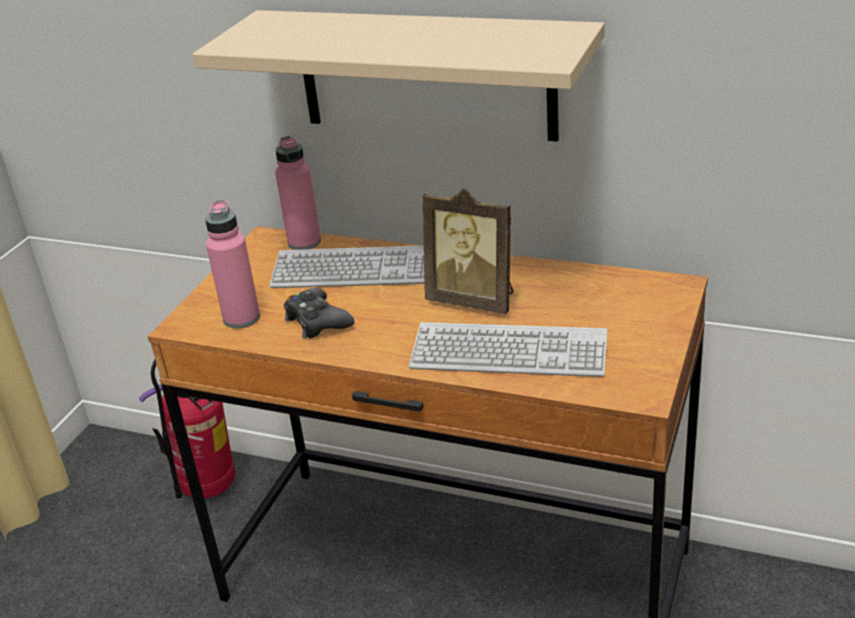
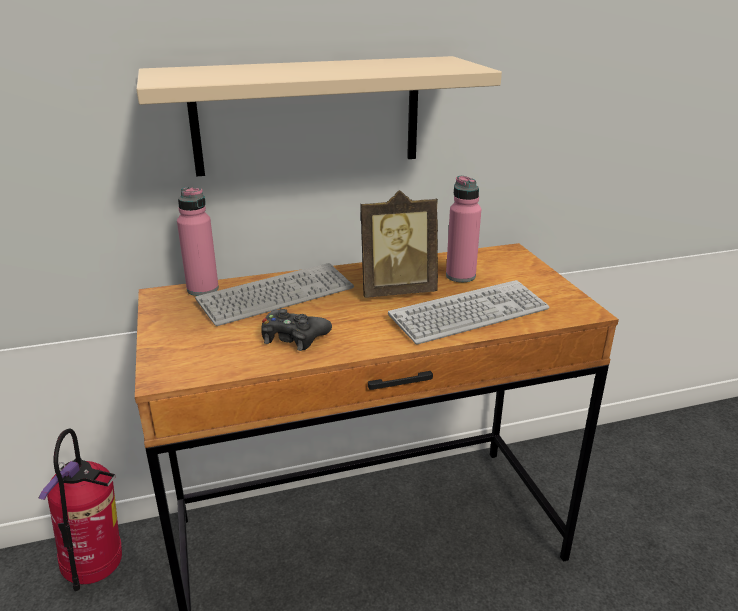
camera: 40 degrees left, 5 degrees down
(241, 318) = (218, 354): pink bottle -> pink bottle (460, 276)

